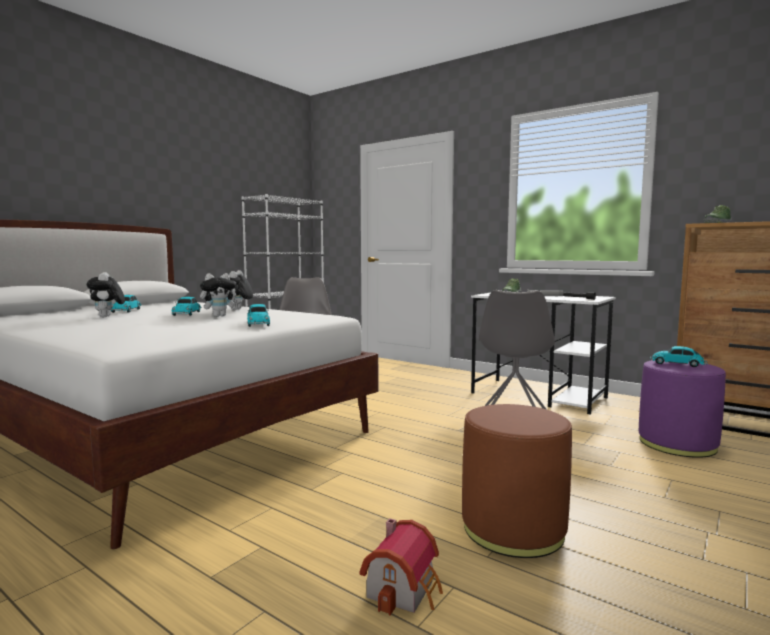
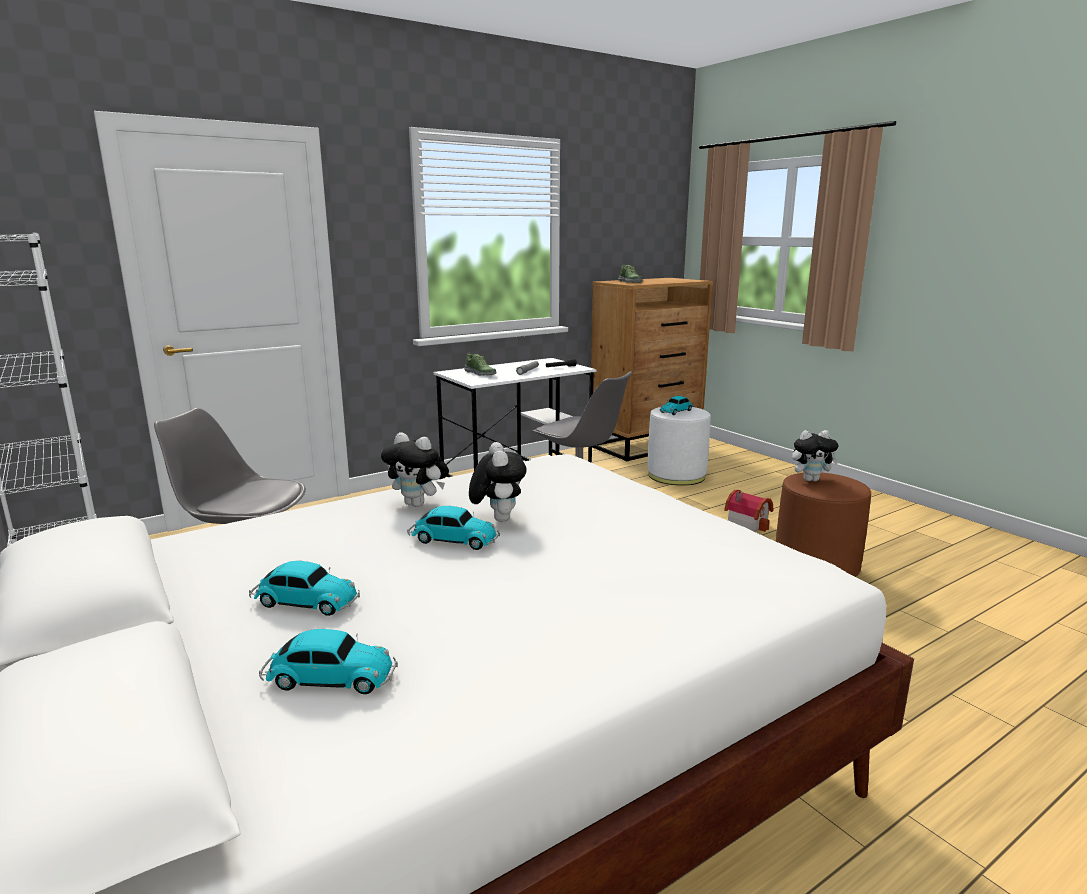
camera: 70 degrees left, 10 degrees up
(107, 317) = (432, 612): plush toy -> plush toy (811, 480)
(258, 323) = (623, 498): toy car -> toy car (328, 677)
(405, 589) = (906, 628): toy house -> toy house (747, 523)
(677, 444) = (676, 475): purple ottoman -> white ottoman

